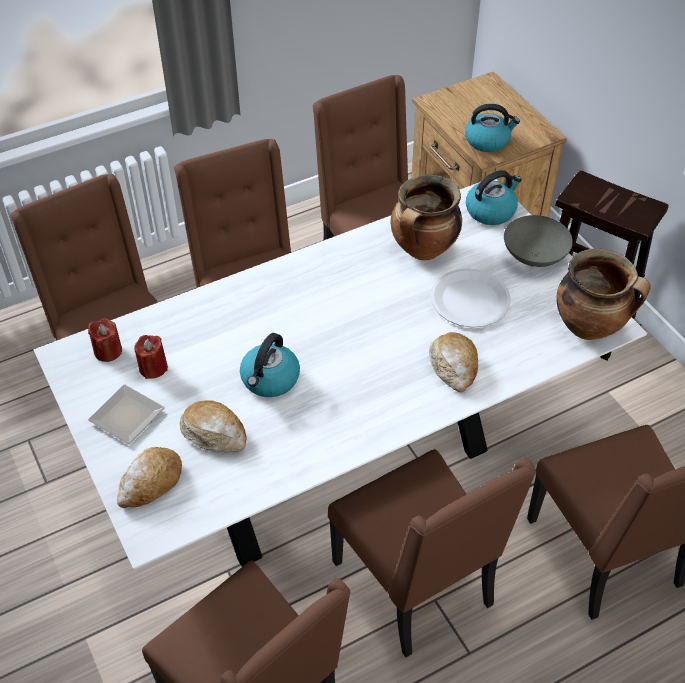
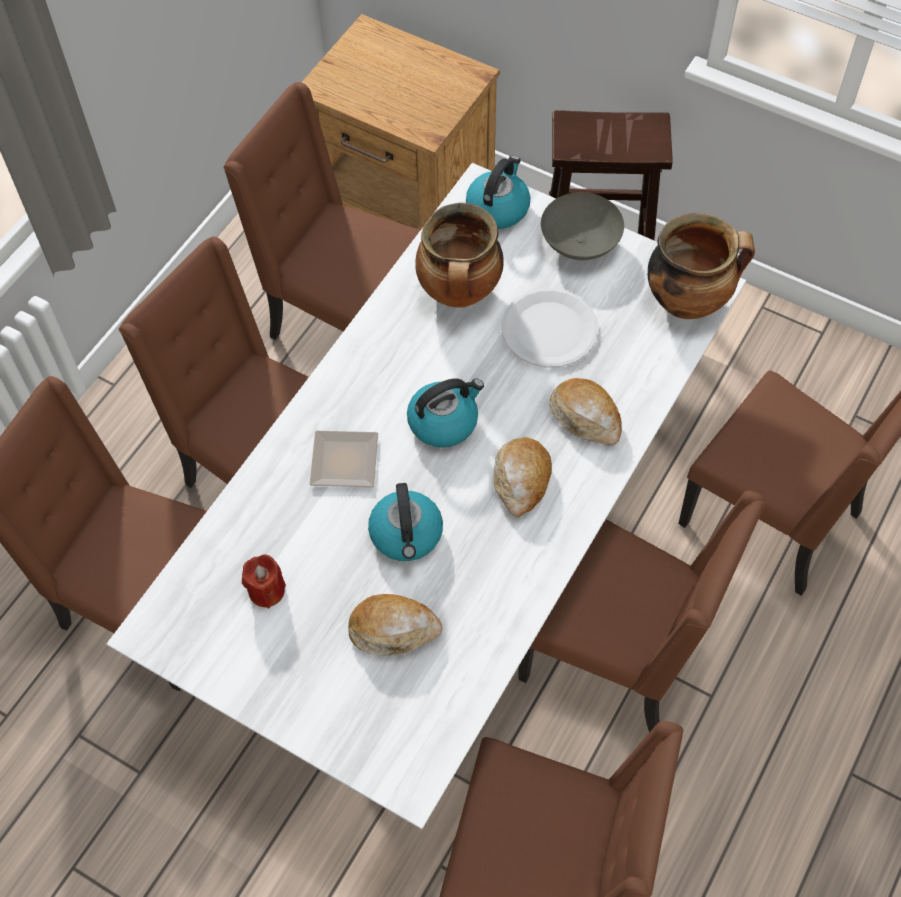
camera: 30 degrees left, 10 degrees up
(108, 351) = (198, 598): red candle -> none
(124, 417) = (280, 666): plate -> plate (342, 463)
(150, 483) = (368, 725): bread -> bread (521, 481)
(488, 141) = (417, 111): kettle -> kettle (444, 421)

